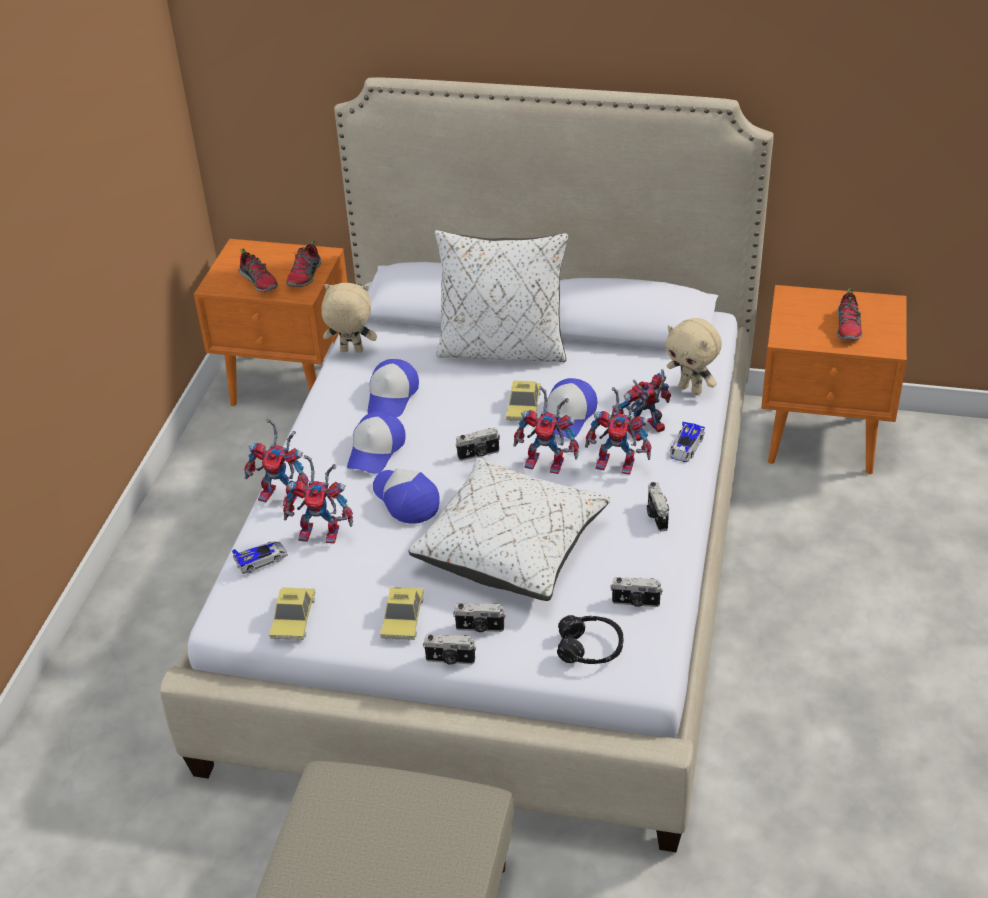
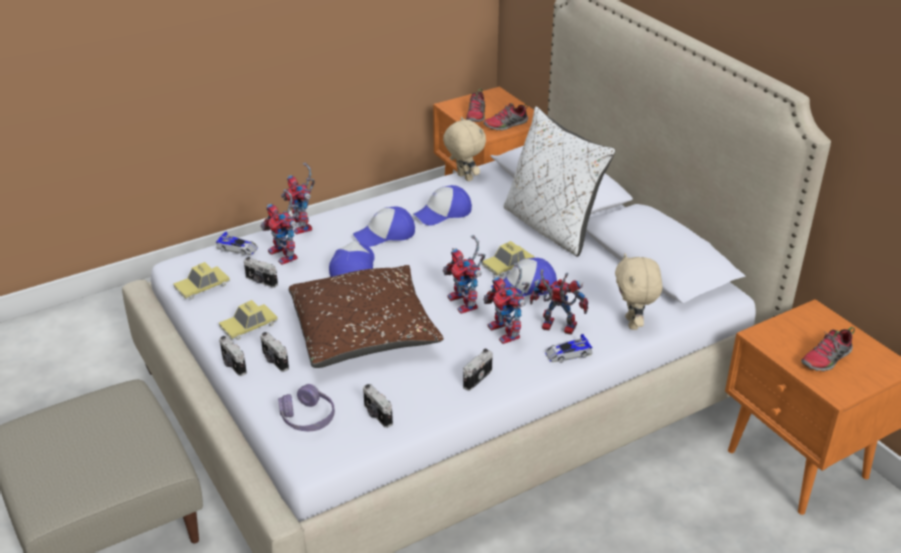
camera: 45 degrees right, 5 degrees down
(479, 454) = (434, 273): camera -> camera (261, 281)
(512, 548) = (364, 334): white pillow -> brown pillow
(590, 648) = (307, 418): black headphones -> purple headphones

